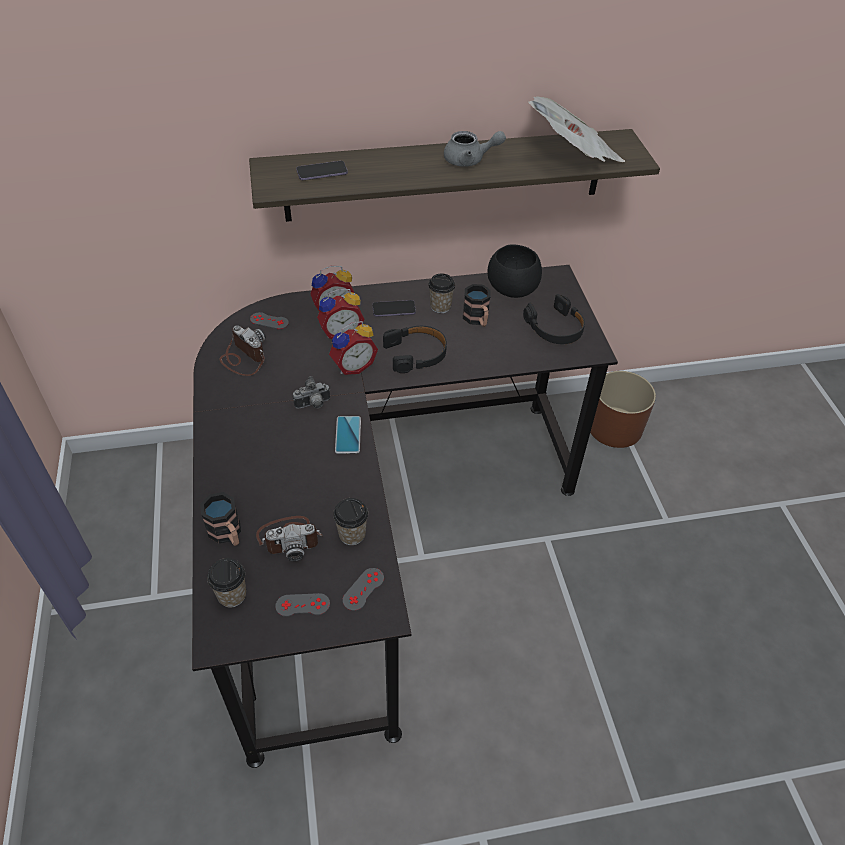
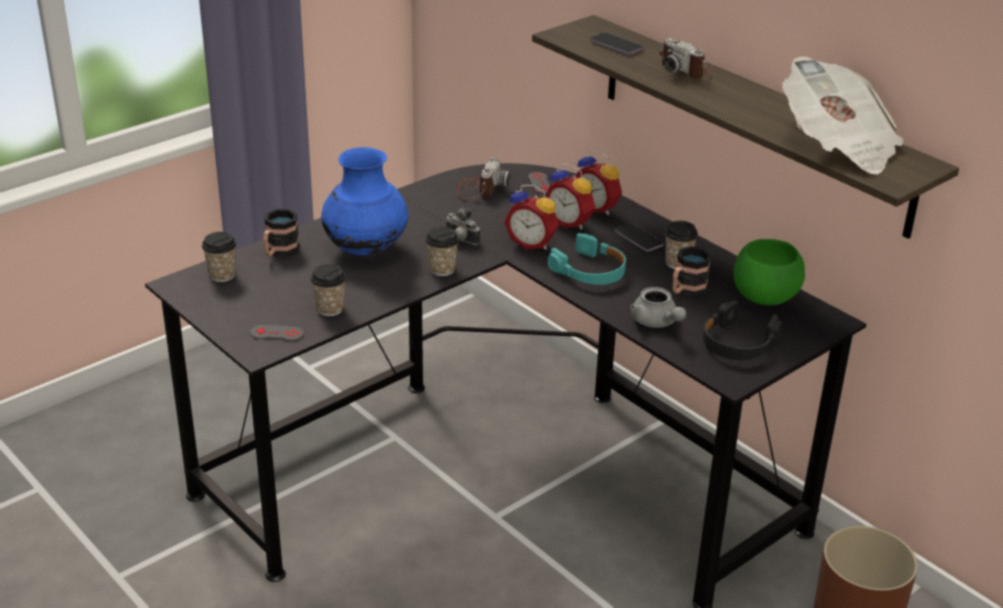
camera: 60 degrees right, 15 degrees down
(275, 470) = (366, 249): none -> blue vase
(290, 538) = (300, 281): camera -> camera (687, 69)
(302, 605) = (238, 310): grey game controller -> none
(348, 435) = (442, 269): phone -> cup
(416, 354) = (590, 271): black headphones -> turquoise headphones
(469, 160) = (741, 99): grey teapot -> grey teapot (656, 322)
(512, 289) = (766, 298): black bowl -> green bowl

